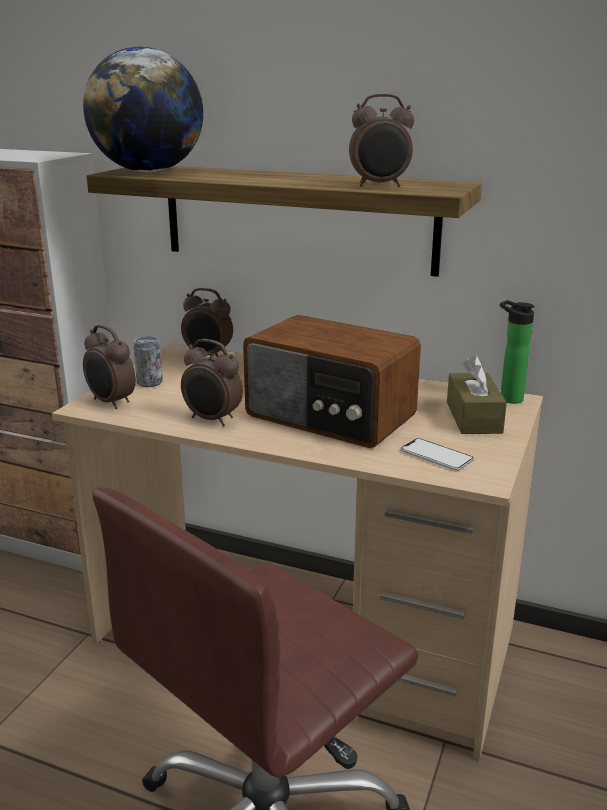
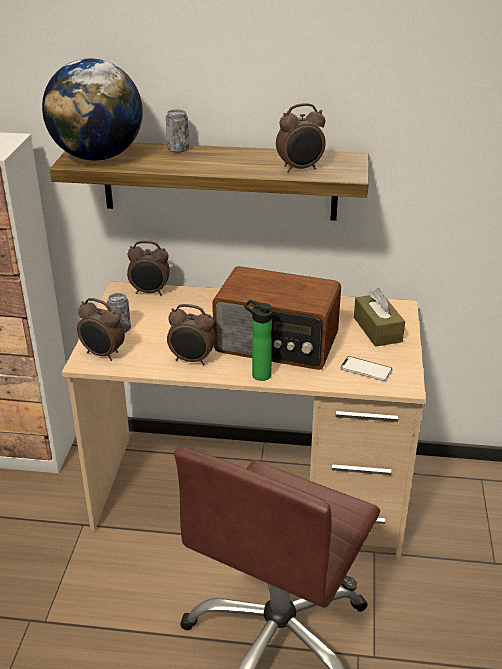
camera: 15 degrees left, 10 degrees up
(246, 171) = (178, 149): none -> can
(508, 398) = (394, 307): bottle -> bottle (258, 374)

